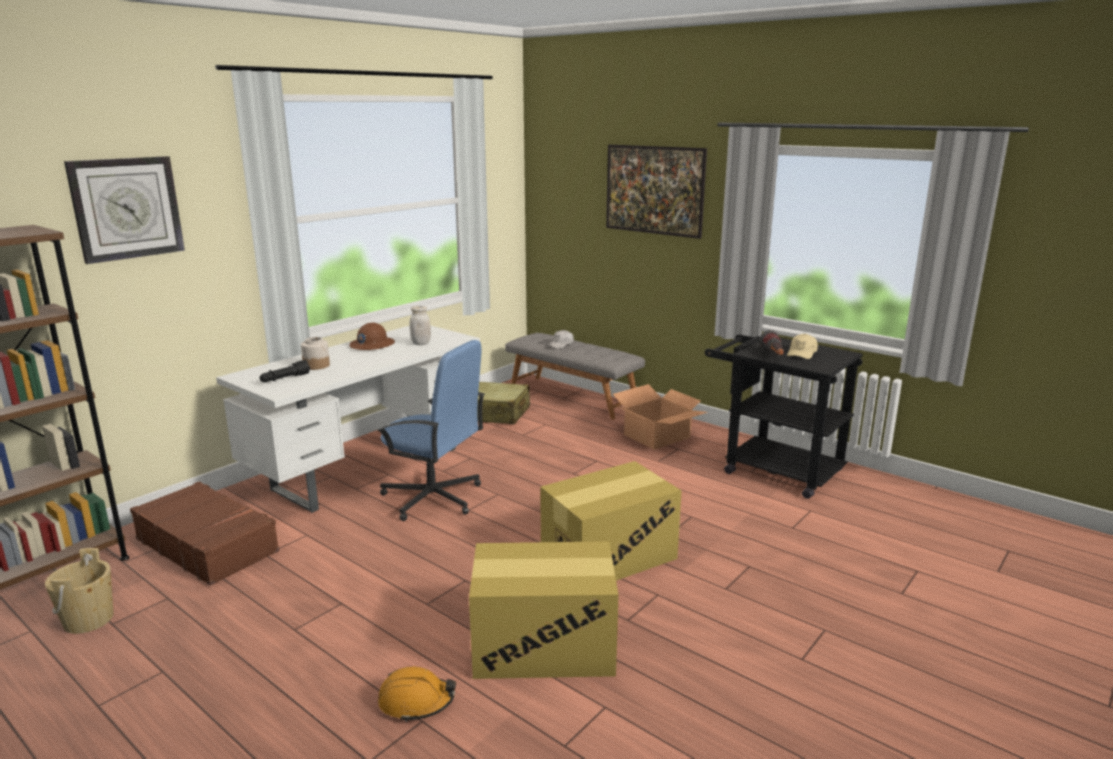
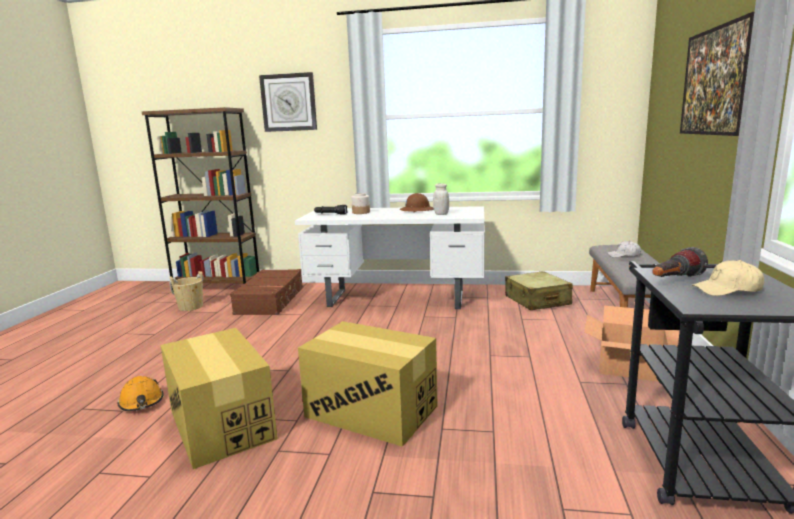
camera: 60 degrees right, 5 degrees down
(433, 498) = (383, 326): blue office chair -> none

